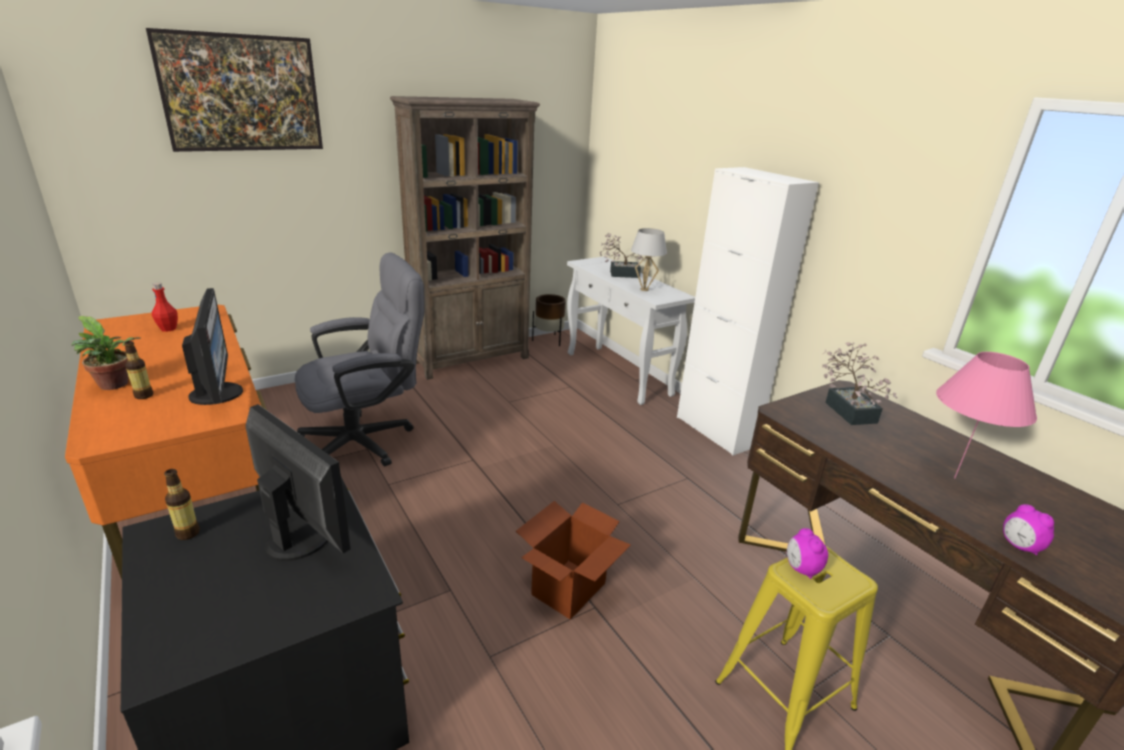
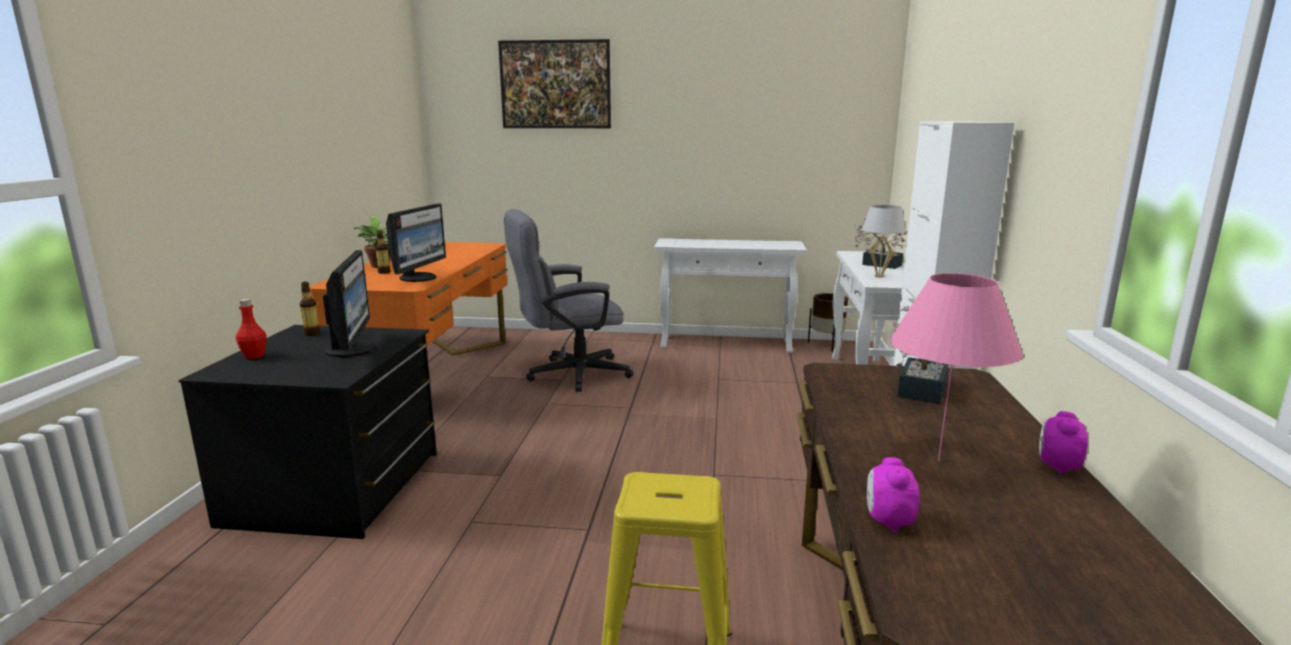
camera: 40 degrees right, 10 degrees down
(168, 329) = (452, 249): red bottle -> red bottle (254, 356)
(367, 440) = (569, 374): grey office chair -> grey office chair turned 150 degrees clockwise
(472, 360) = (727, 344): brown bookcase -> white console table
(568, 589) = (584, 510): cardboard box -> none
(801, 569) = (657, 483): alarm clock -> alarm clock (1057, 467)

